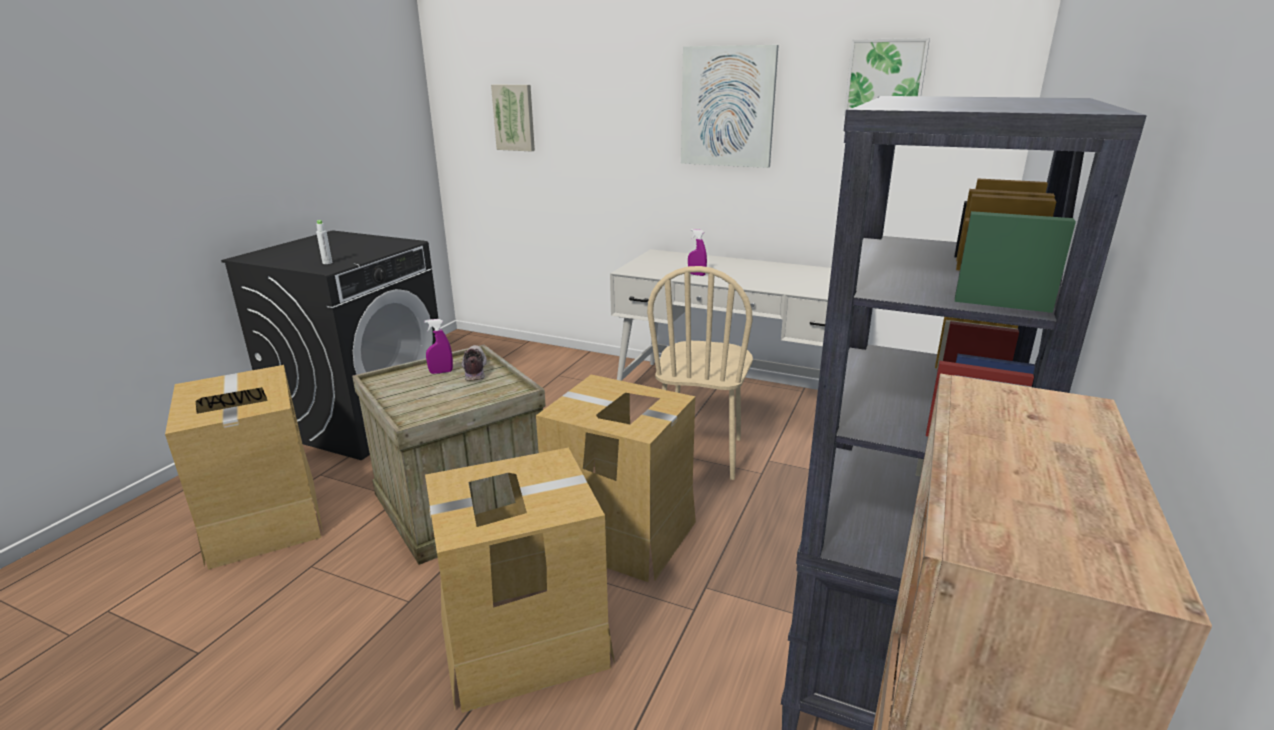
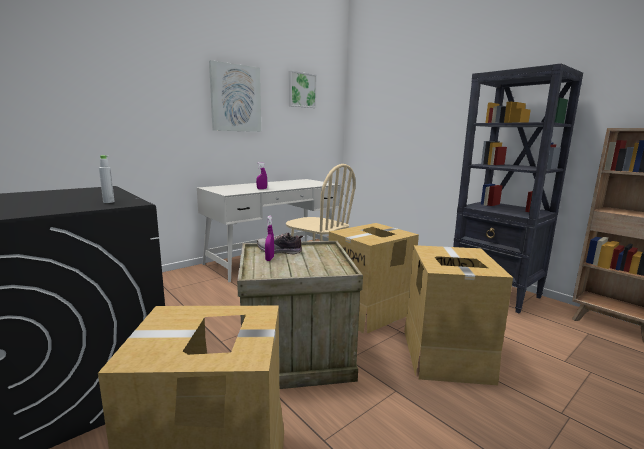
camera: 65 degrees left, 10 degrees down
(514, 117) = (64, 95): picture -> none

